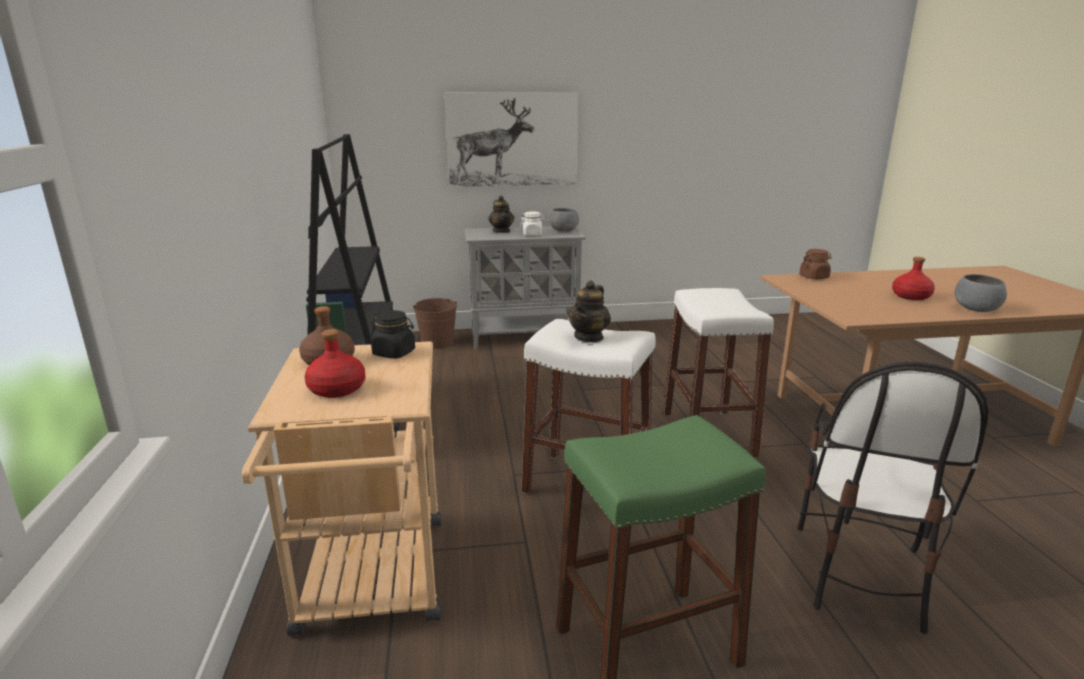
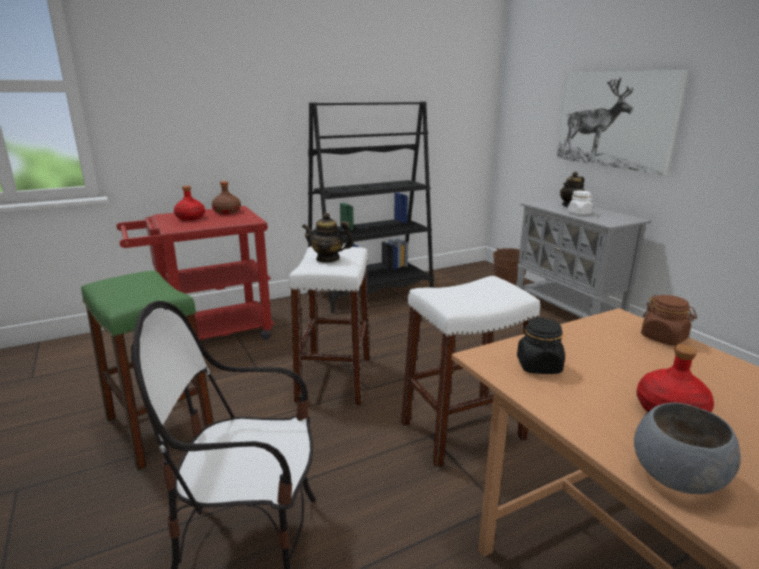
camera: 70 degrees right, 0 degrees up
(372, 585) = (209, 335): beige cart -> red cart
(394, 353) = (242, 218): black jar -> black jar (539, 366)
(564, 230) = (618, 219): grey bowl -> none

